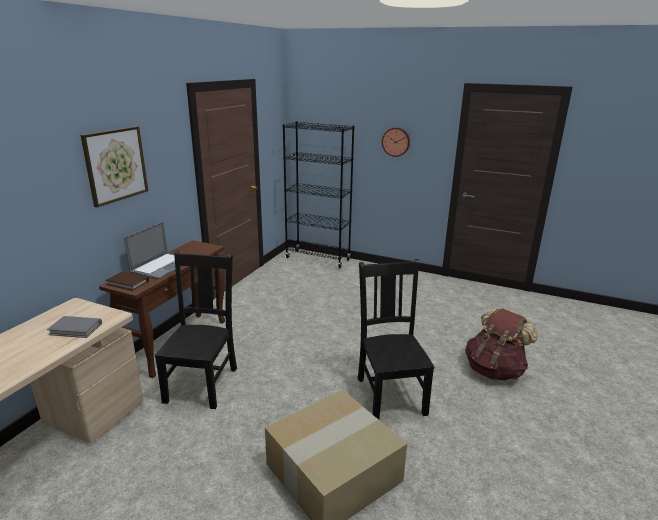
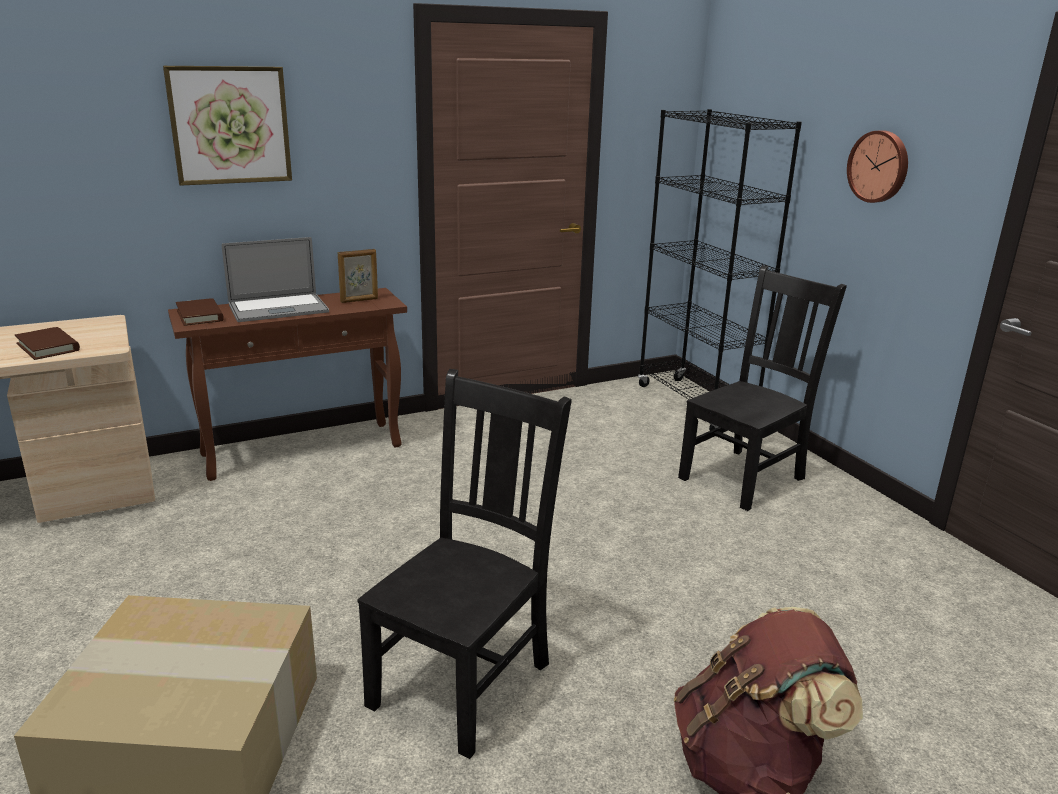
camera: 40 degrees right, 0 degrees up
(76, 329) = (48, 347): grey book -> brown book
(195, 250) = (359, 300): none -> picture frame
(203, 383) = (248, 515): black chair -> black chair (745, 477)

